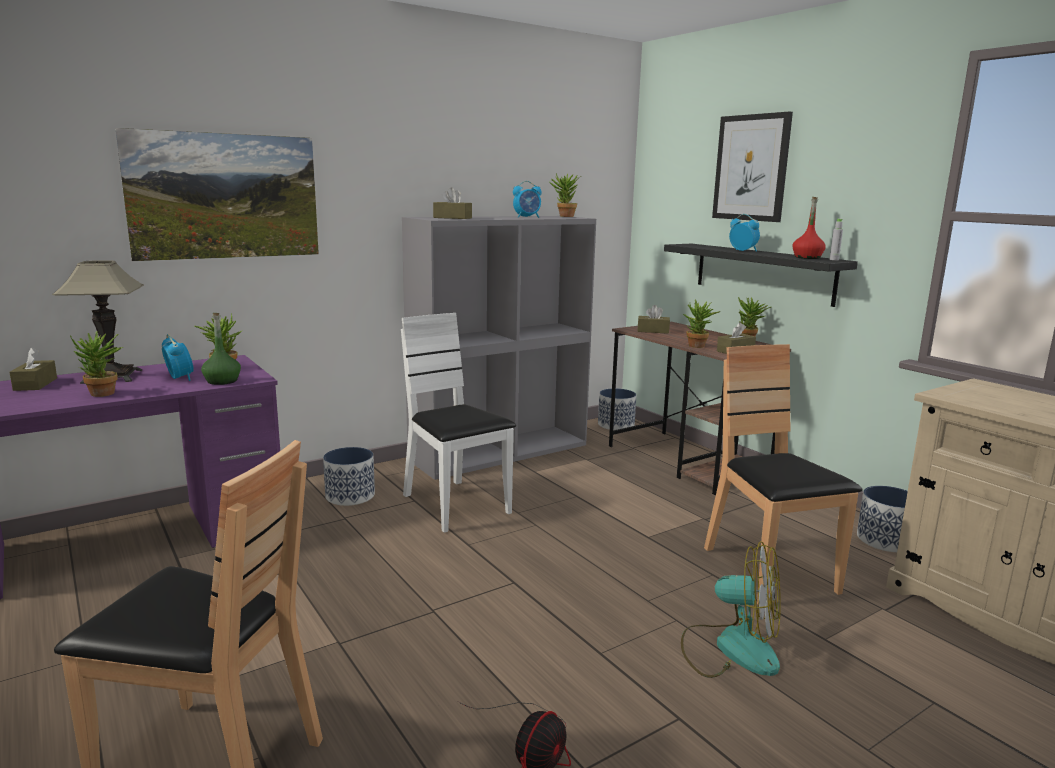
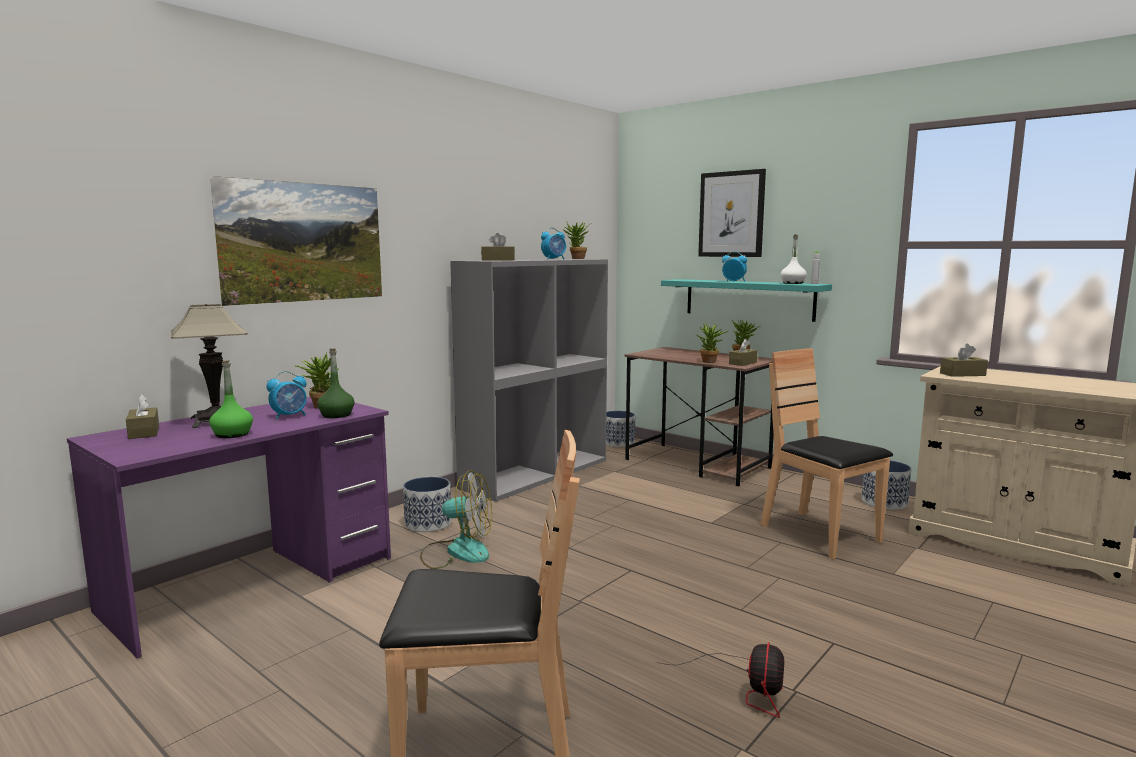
camera: 15 degrees left, 5 degrees down
(102, 395) = (232, 434): potted plant -> green bottle
(179, 378) = (290, 416): alarm clock -> alarm clock turned 105 degrees clockwise
(455, 505) = (531, 519): white chair -> none
(653, 331) = (660, 354): brown tissue box -> brown tissue box (962, 374)
(731, 648) = (833, 590): fan -> fan (457, 552)
(763, 273) = (748, 299): black shelf -> turquoise shelf
(807, 257) = (792, 283): red bottle -> white bottle

